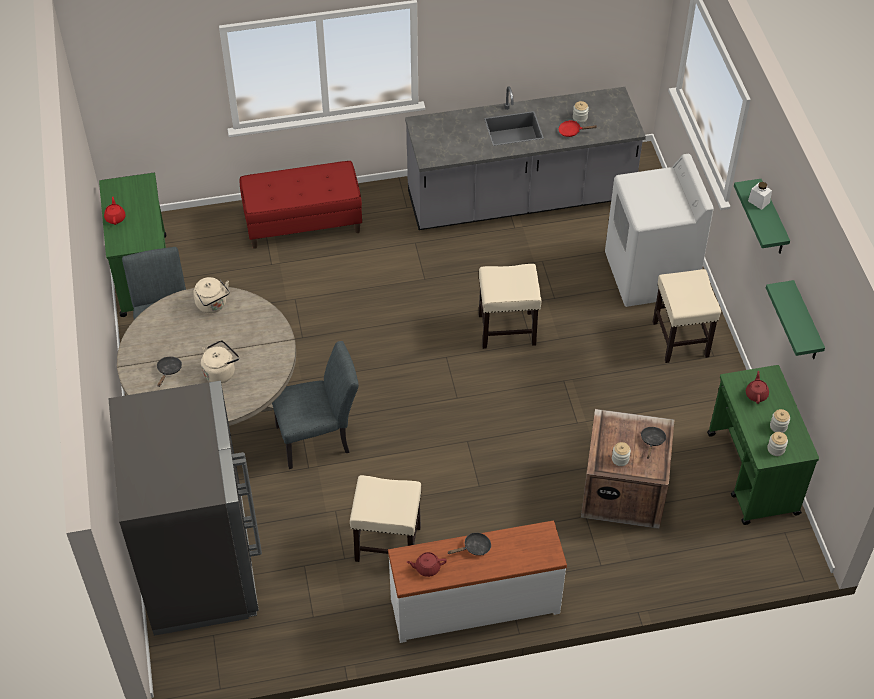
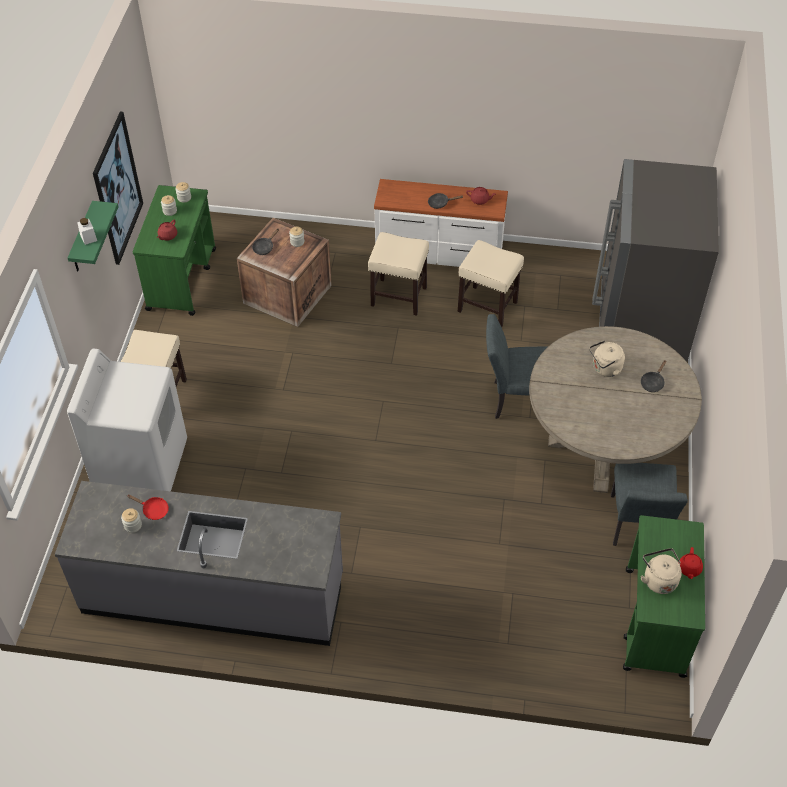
camera: 160 degrees left, 0 degrees up
(213, 305) = (600, 434): beige kettle -> beige kettle (658, 579)
(303, 223) = (462, 636): red bench -> none
(507, 329) = (306, 450): beige stool -> beige stool (398, 296)
(806, 323) = (117, 189): green shelf -> picture

